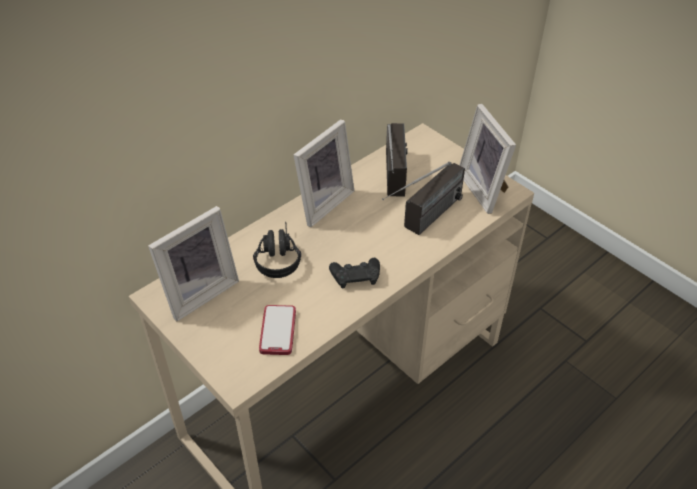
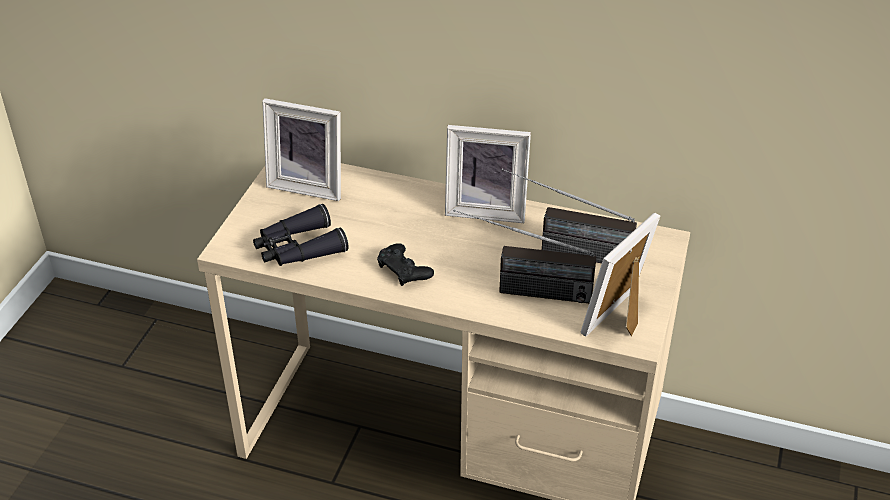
camera: 60 degrees right, 5 degrees down
(277, 256) = (389, 211): black headphones -> none
(278, 331) = (298, 248): phone -> black binoculars
(397, 185) = (562, 250): radio -> radio turned 45 degrees clockwise

